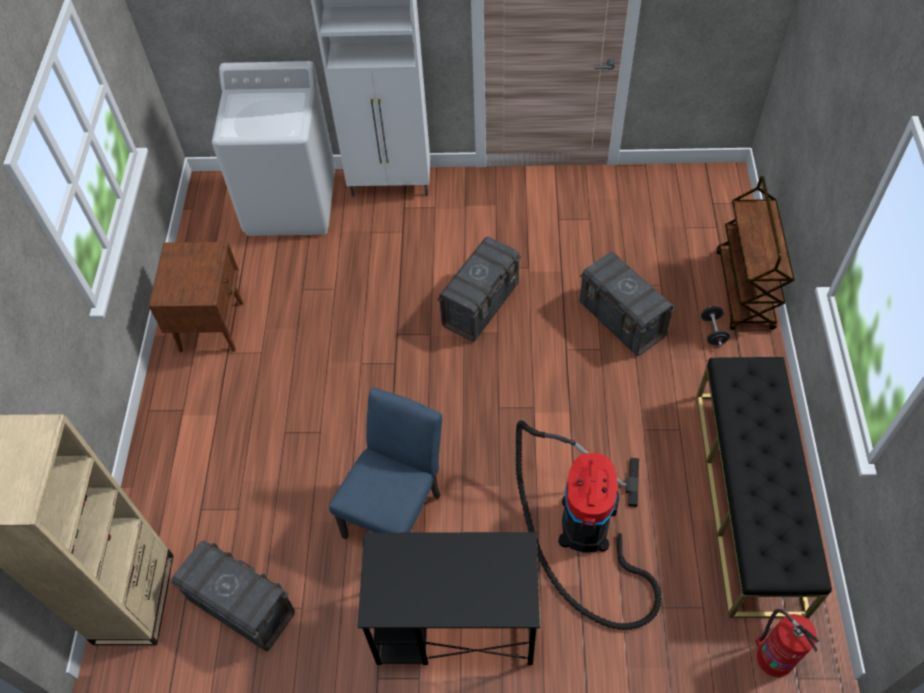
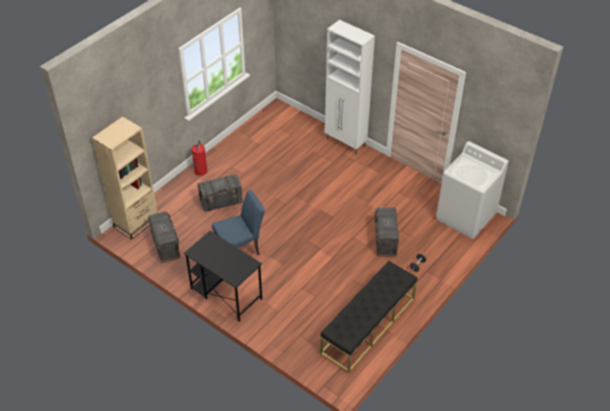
camera: 35 degrees right, 10 degrees down
(212, 325) = (234, 155): brown nightstand -> none
(291, 203) = (301, 129): white washing machine -> white washing machine (466, 217)
(481, 305) = (336, 204): grey storage box -> grey storage box (221, 201)
(586, 531) = (298, 297): vacuum cleaner -> none
(744, 290) = (447, 260): brown cart -> none
(774, 657) = (322, 375): fire extinguisher -> fire extinguisher (201, 170)

